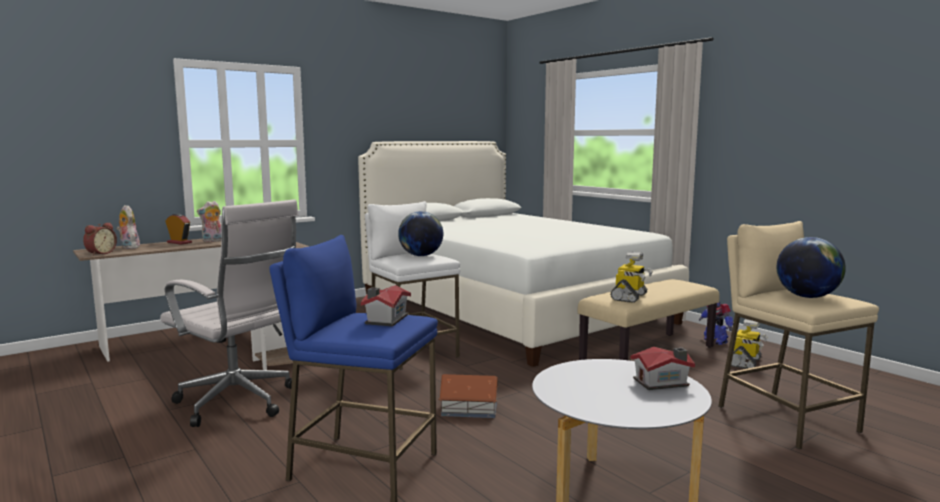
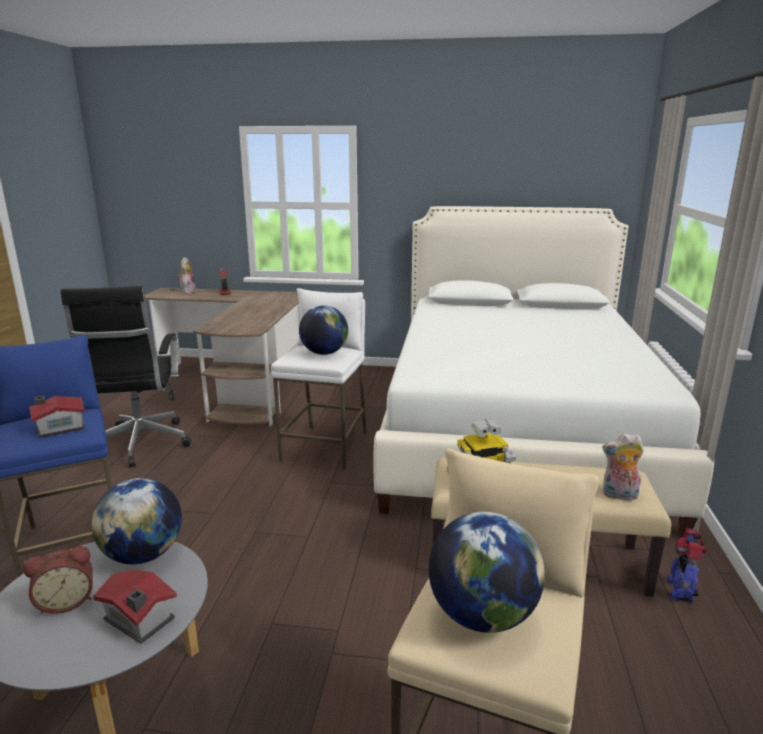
camera: 45 degrees right, 10 degrees up
(100, 253) = (158, 295): alarm clock -> alarm clock (66, 601)
(213, 241) = (246, 295): plush toy -> plush toy (619, 495)
(239, 403) = (140, 445): white office chair -> black office chair
(470, 409) = (234, 533): toy house -> none
(581, 369) = (143, 555): none -> globe
(745, 362) = (645, 649): toy robot -> none

